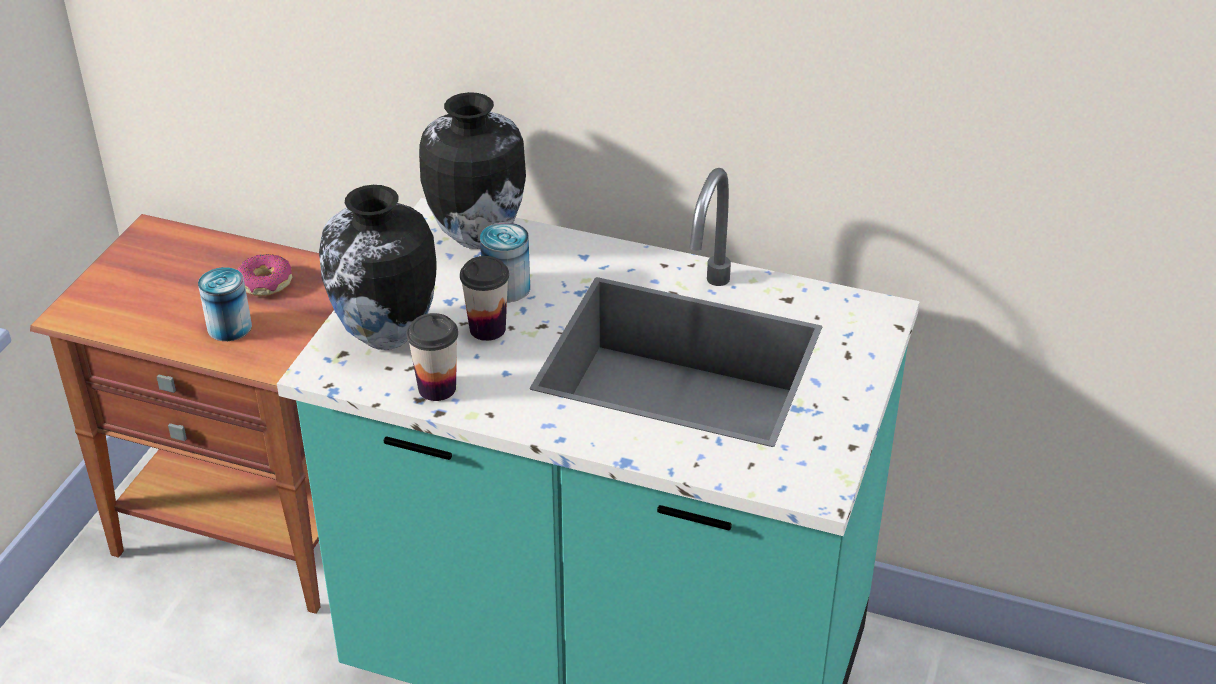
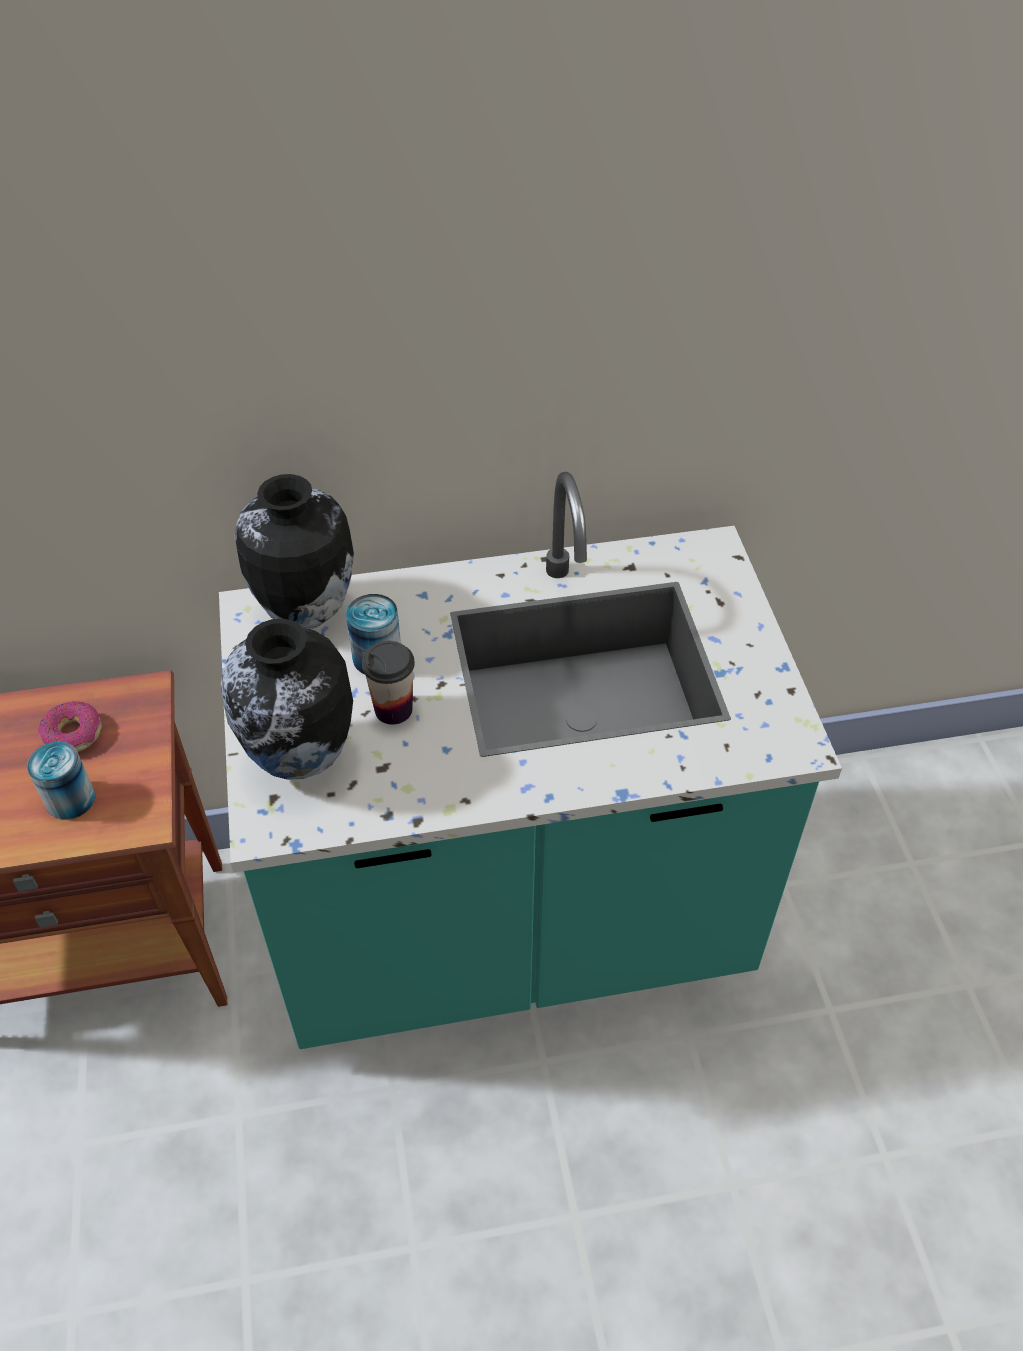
camera: 30 degrees left, 10 degrees up
(437, 388) = (395, 795): cup -> none

